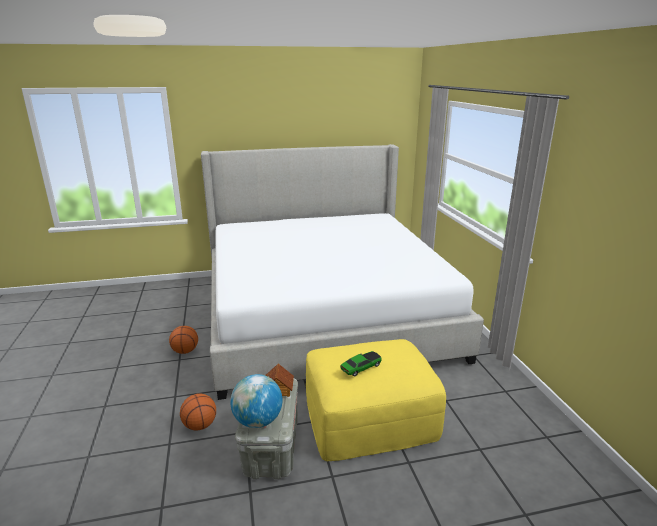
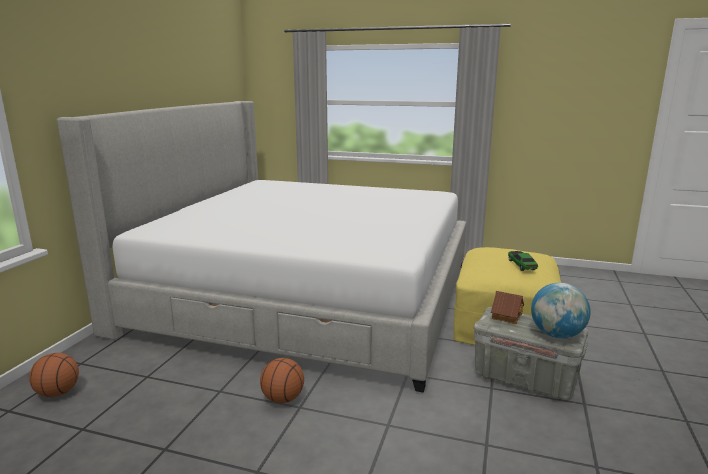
camera: 60 degrees left, 5 degrees down
(200, 425) = (463, 415): basketball -> basketball (58, 393)

